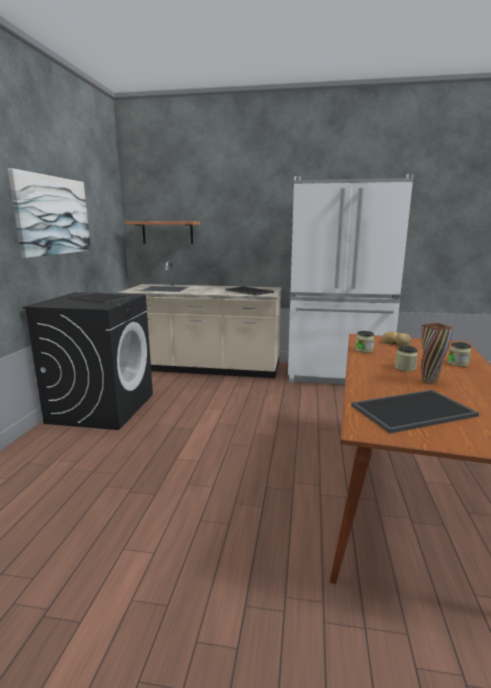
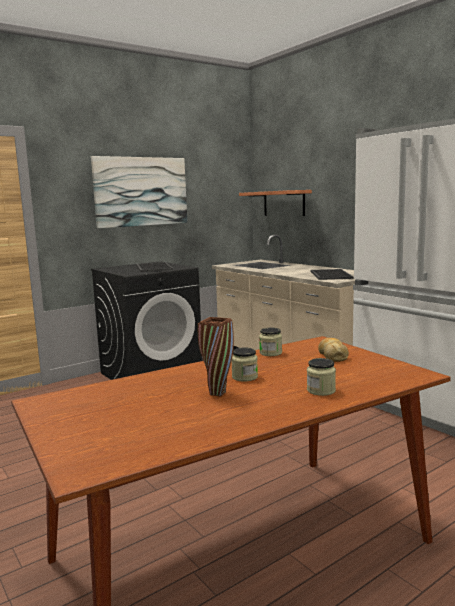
camera: 45 degrees right, 5 degrees down
(413, 411) = (111, 405): tray -> none

